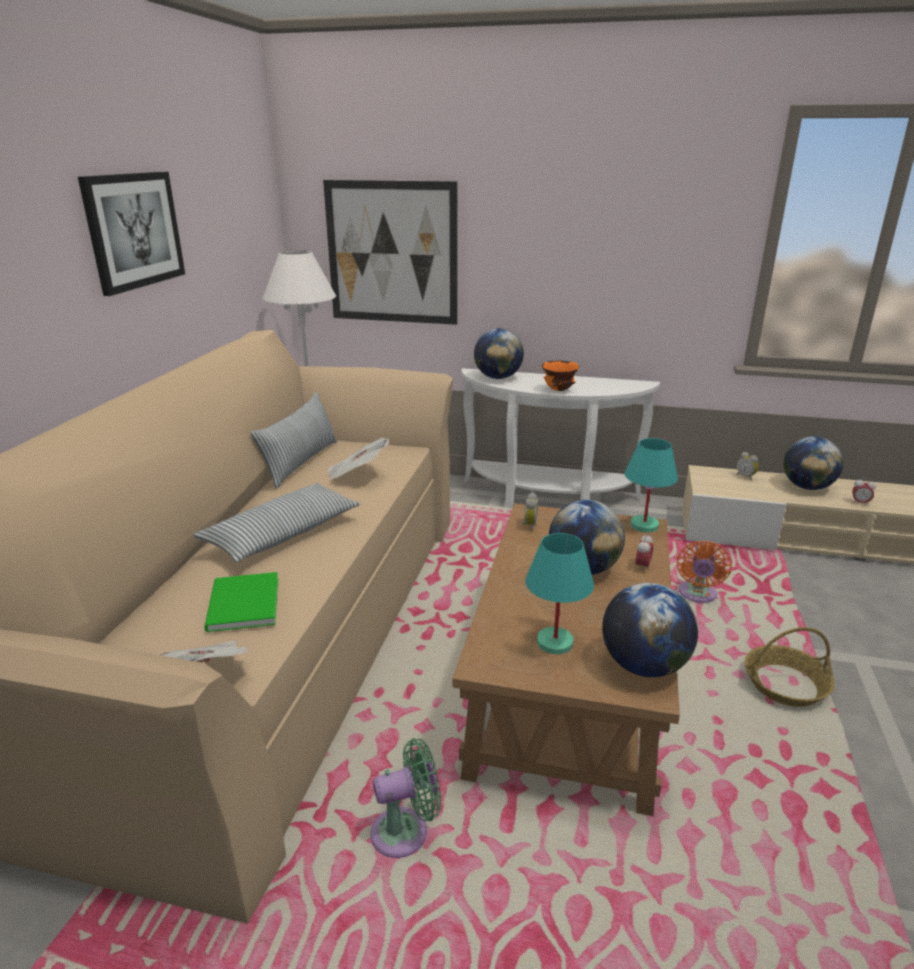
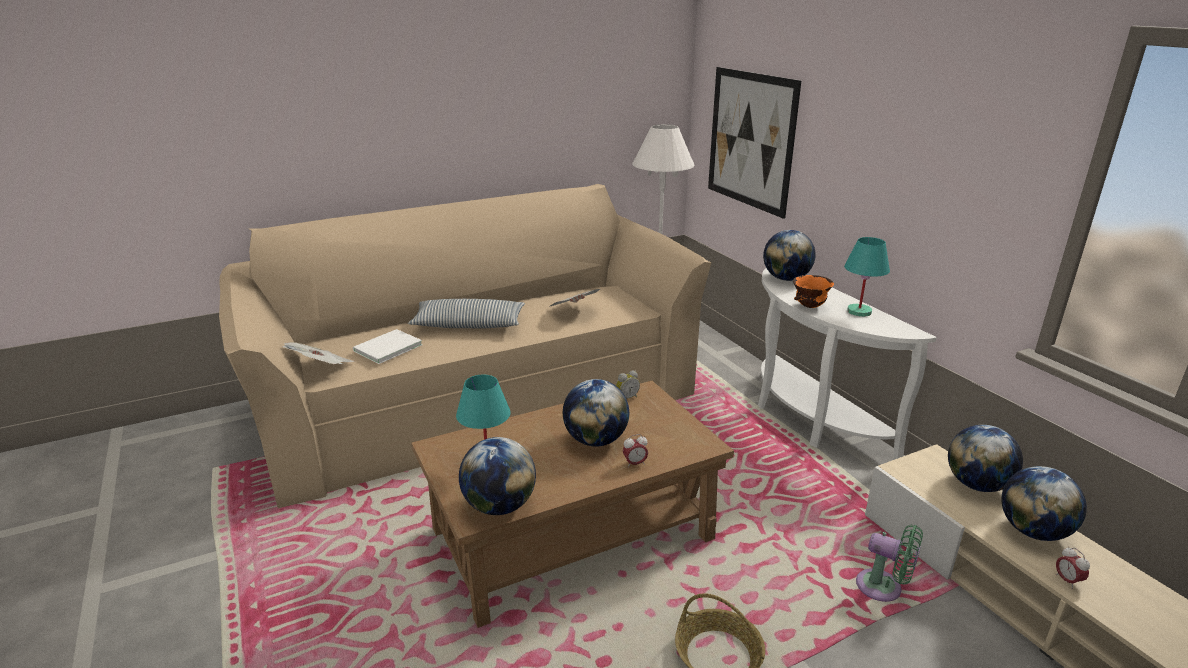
camera: 50 degrees right, 0 degrees up
(134, 230) = (500, 98): picture -> none
(241, 605) = (385, 348): green book -> white book
(300, 462) = (567, 291): pillow -> none
(405, 831) = (375, 528): green fan -> green fan (883, 588)
(644, 525) = (705, 443): turquoise table lamp -> turquoise table lamp (859, 311)
(697, 595) = (785, 556): orange fan -> none
(746, 477) = (977, 485): alarm clock -> globe

